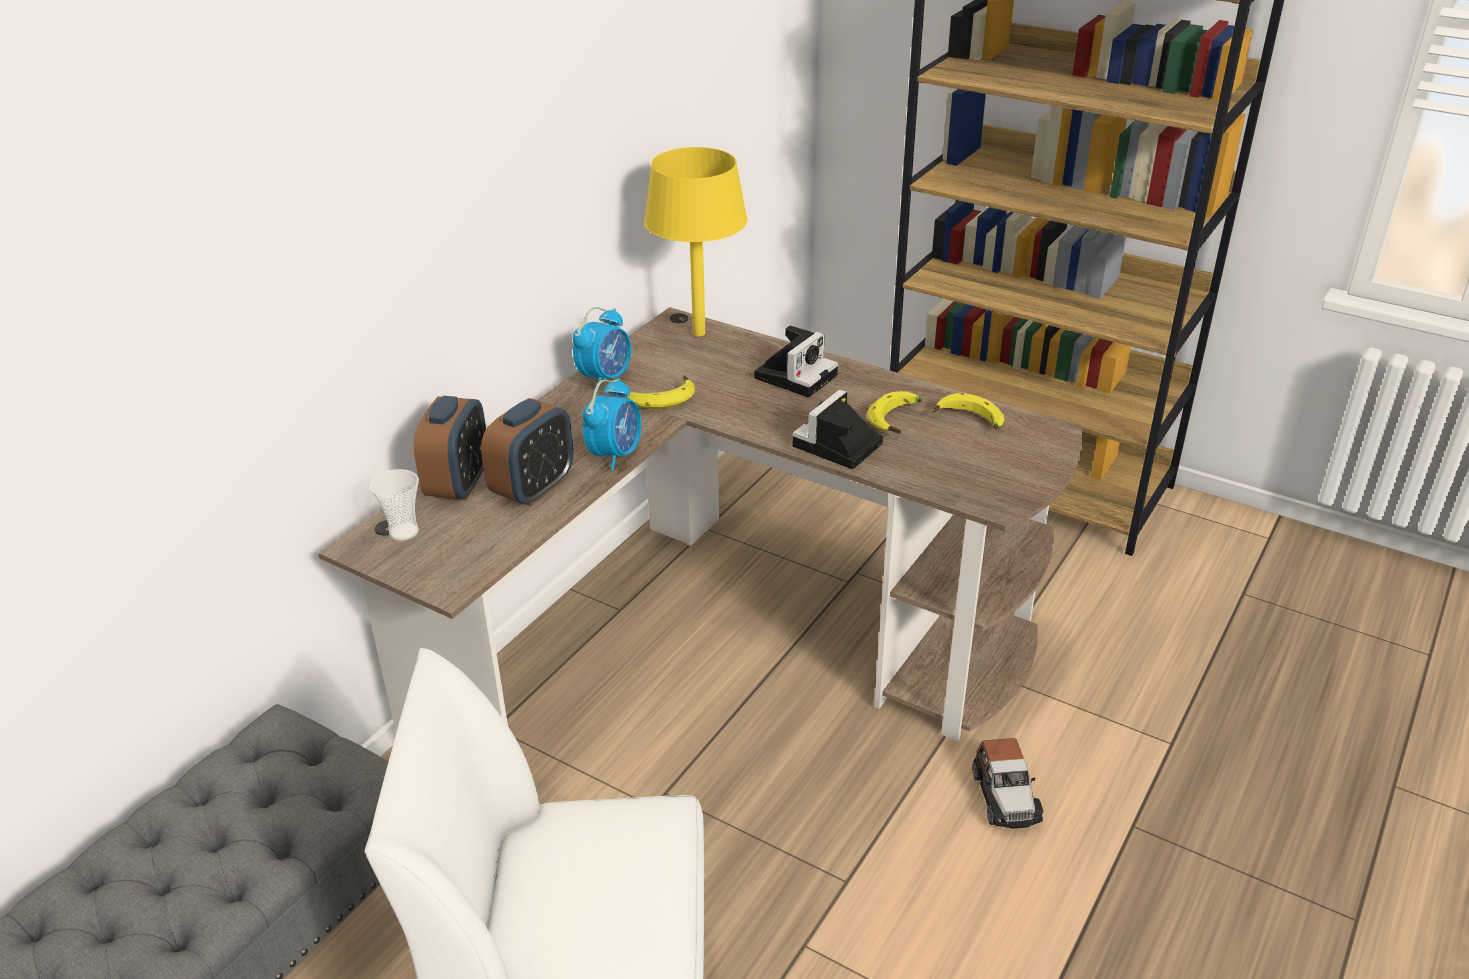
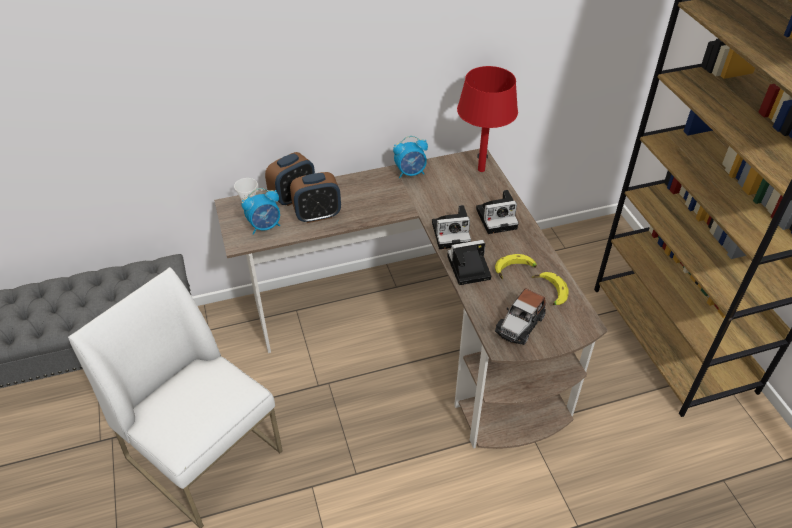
camera: 40 degrees right, 10 degrees up
(615, 454) = (368, 216): alarm clock -> alarm clock (265, 226)
(661, 398) = (421, 197): banana -> none
(699, 333) = (481, 169): yellow table lamp -> red table lamp
(762, 418) = (452, 233): none -> camera
(1005, 796) = (465, 489): toy car -> toy car (520, 324)

